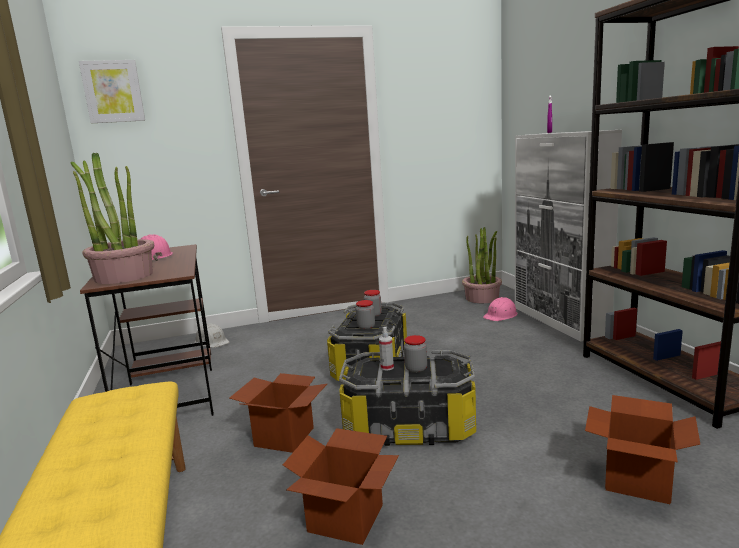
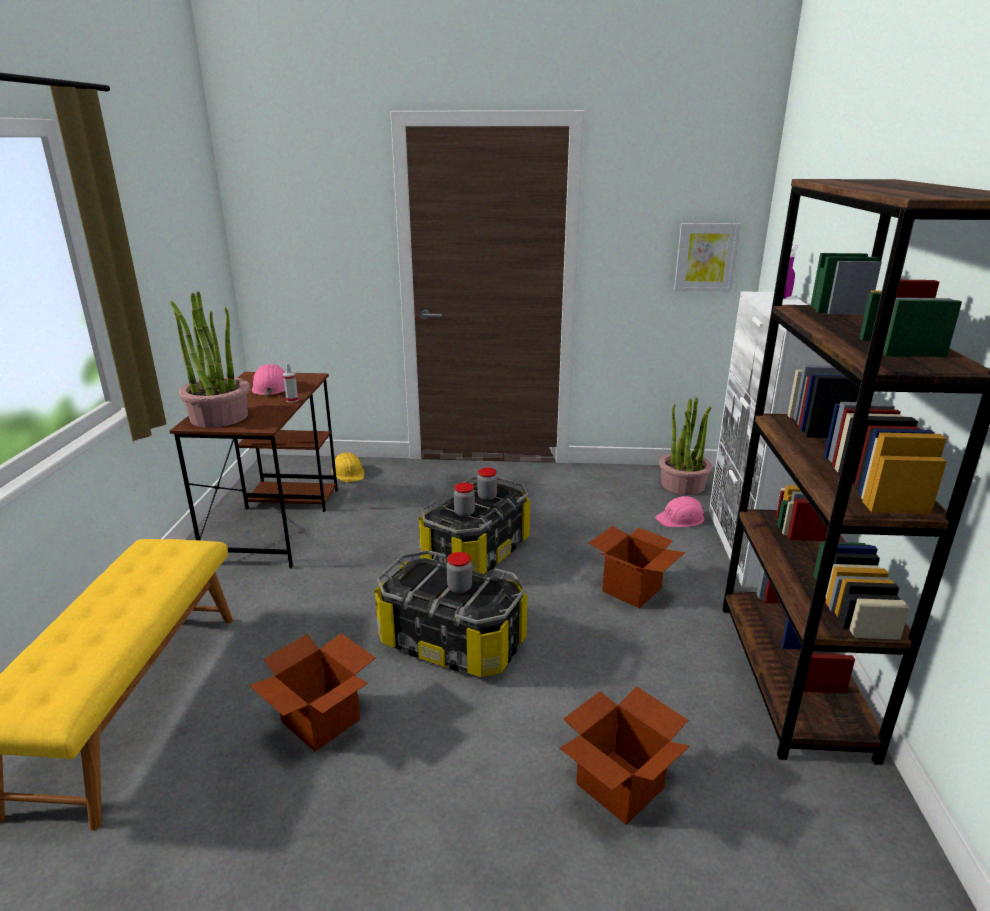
camera: 20 degrees right, 10 degrees up
(113, 91) = (269, 185): picture -> picture (705, 257)
(212, 342) = (348, 473): white hard hat -> yellow hard hat
(284, 437) = (333, 614): cardboard box -> cardboard box (632, 590)
(387, 367) = (434, 576): spray bottle -> spray bottle (292, 400)

